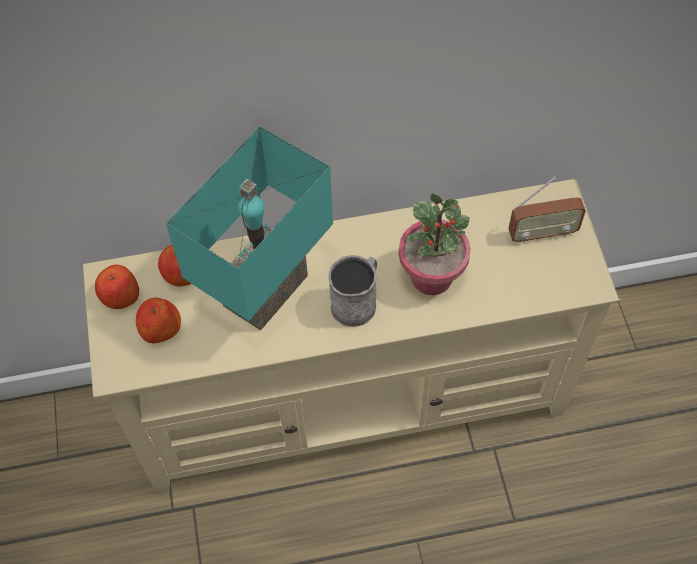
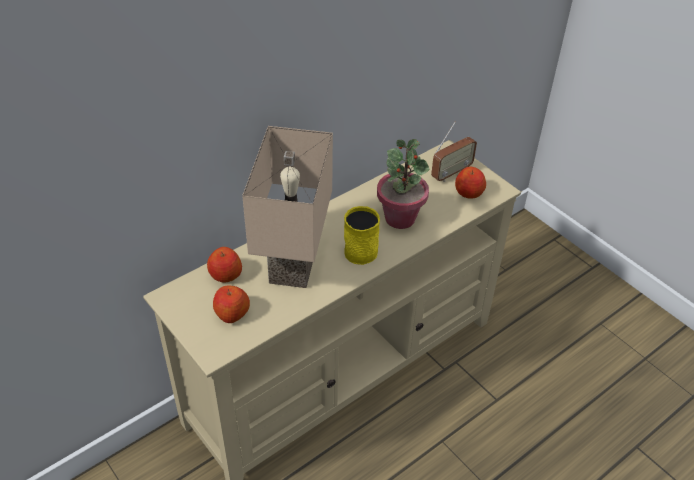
camera: 30 degrees left, 15 degrees down
(120, 296) = (187, 304): apple -> apple (469, 193)
(268, 293) = (296, 265): turquoise table lamp -> beige table lamp
(357, 301) = (361, 248): grey mug -> yellow mug

